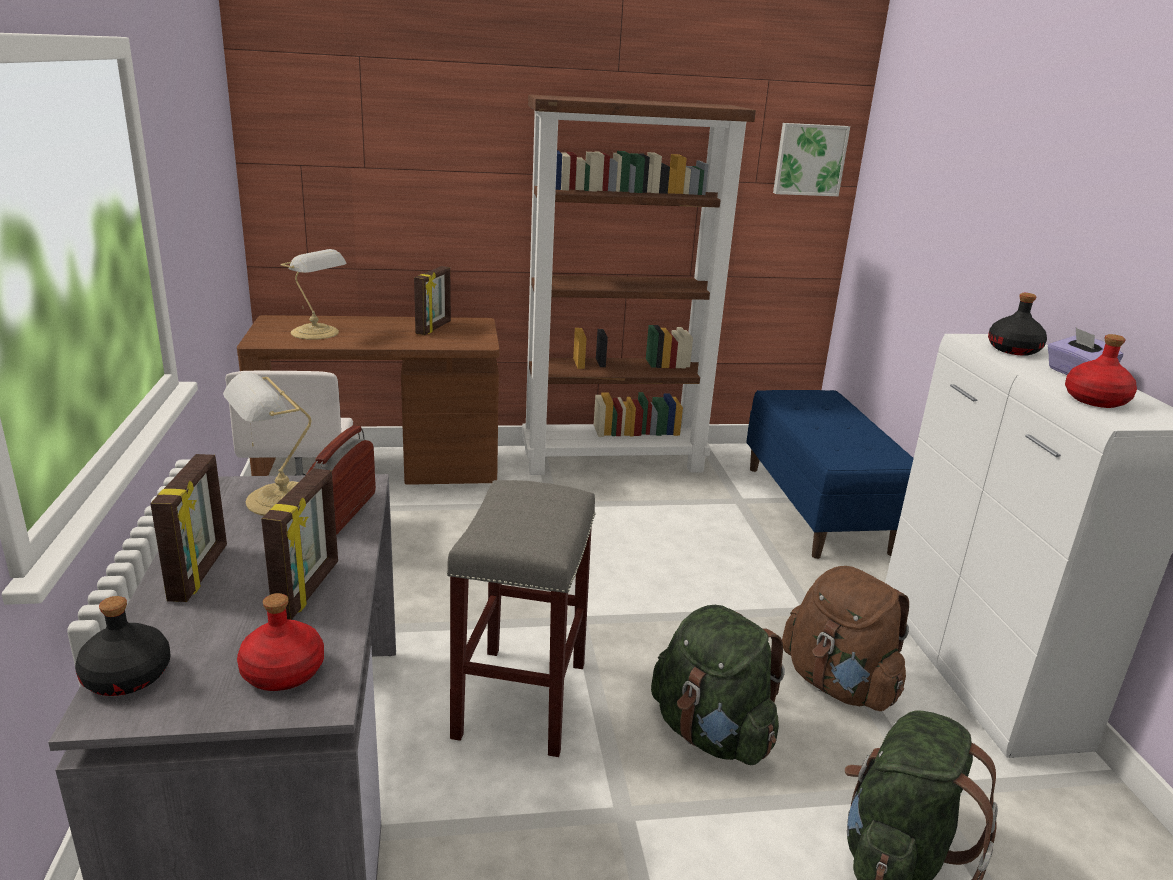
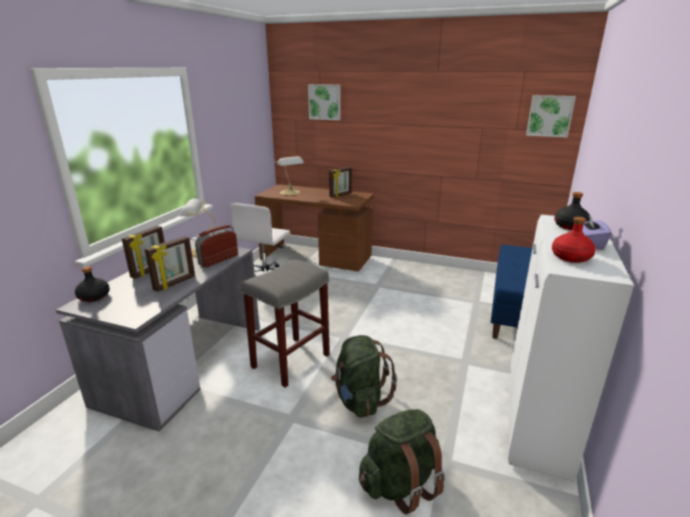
camera: 30 degrees right, 0 degrees up
(283, 672) = (135, 307): red bottle -> none
(376, 126) = (325, 102): none -> picture
(614, 460) = (426, 271): brown bookcase -> none
(838, 684) = (446, 399): brown backpack -> none

